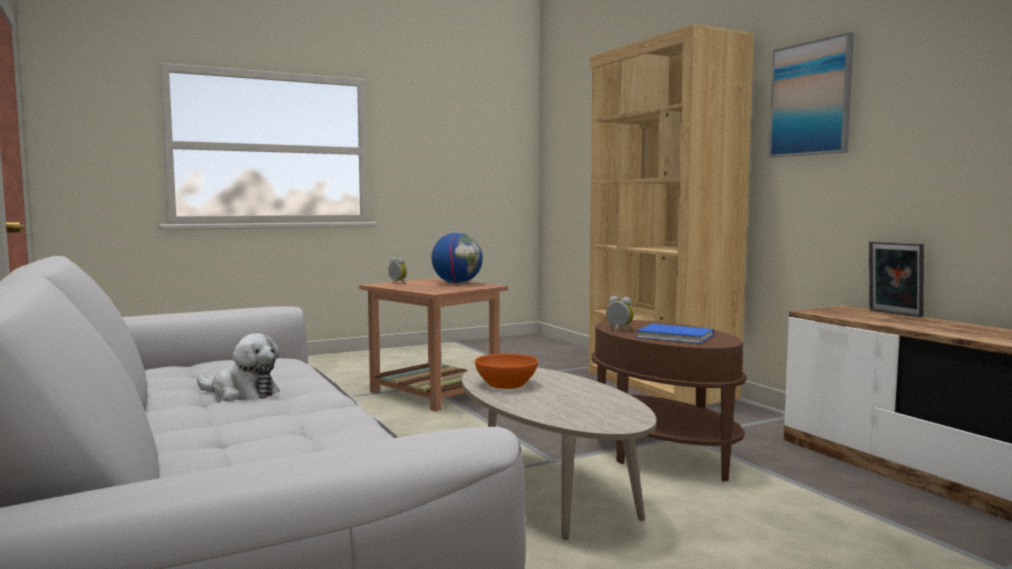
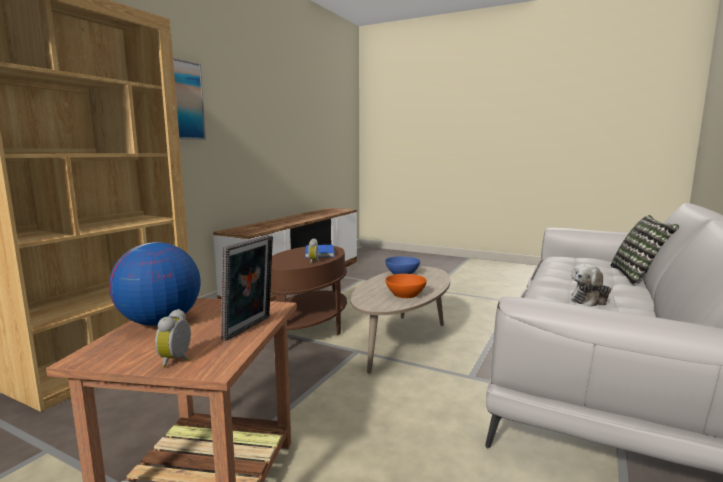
camera: 125 degrees left, 5 degrees up
(164, 470) = (638, 276): none -> pillow
(241, 393) = (590, 300): plush toy -> plush toy turned 105 degrees counterclockwise
(613, 405) = (402, 273): none -> blue bowl
(893, 313) = (242, 226): picture frame -> picture frame (250, 328)

